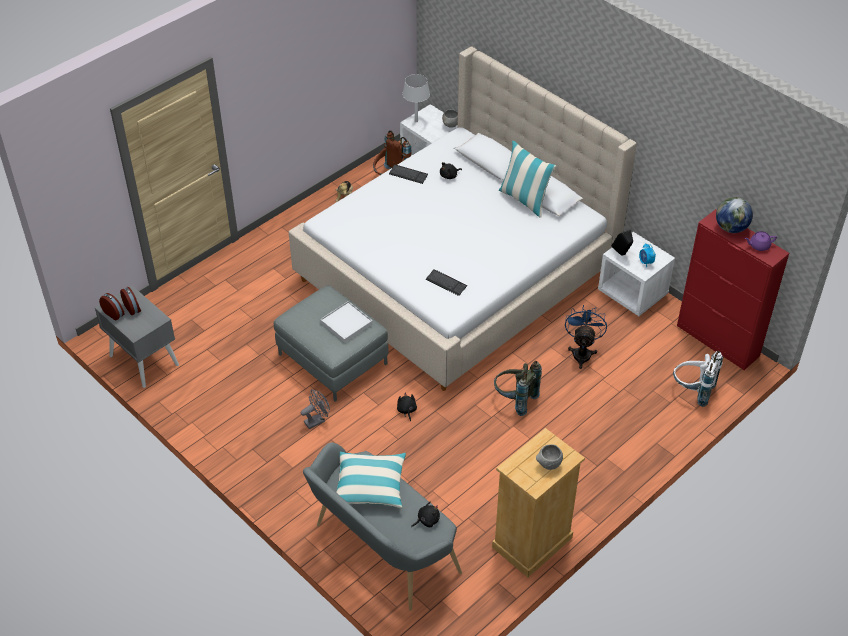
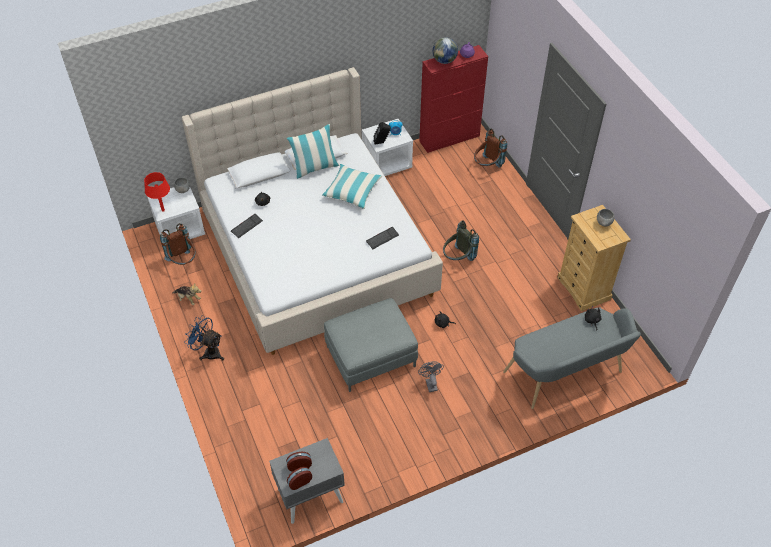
camera: 70 degrees left, 5 degrees up
(346, 323) = (377, 319): white tray -> none
(369, 486) = (551, 345): pillow -> pillow (352, 191)
(416, 121) = (163, 210): grey table lamp -> red table lamp
(582, 352) = (429, 208): blue fan -> blue fan (208, 352)
(692, 391) = (487, 166): white backpack -> brown backpack

